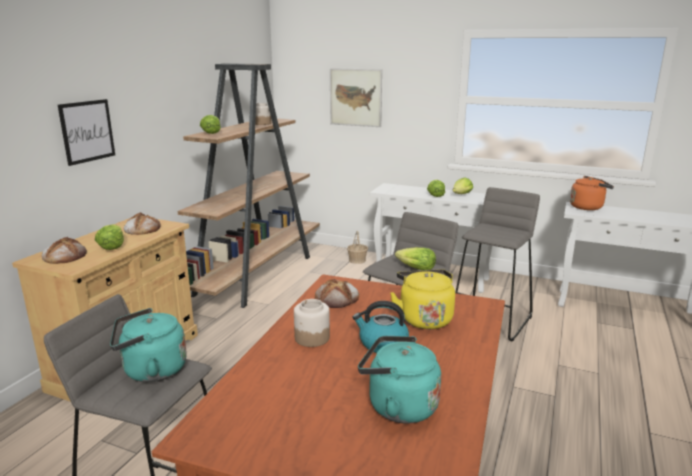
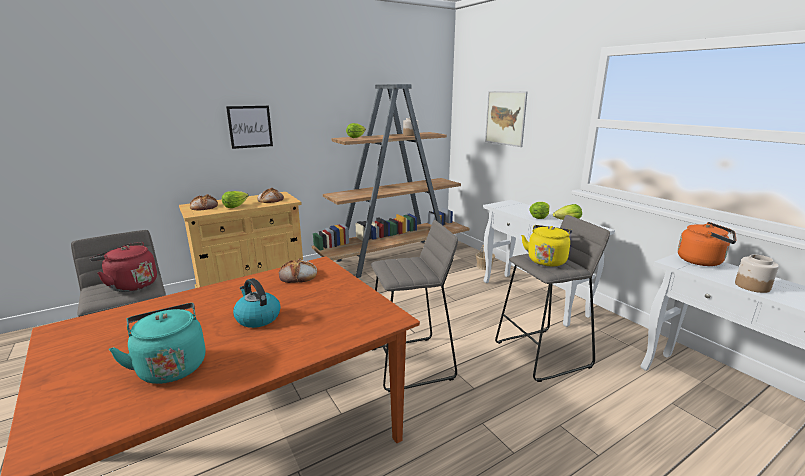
camera: 35 degrees right, 0 degrees up
(151, 371) = (131, 285): turquoise kettle -> red kettle
(311, 338) = (228, 296): jar -> jar (751, 286)
(416, 268) = (407, 272): lettuce -> none
(424, 318) = (323, 311): yellow kettle -> yellow kettle (546, 260)

